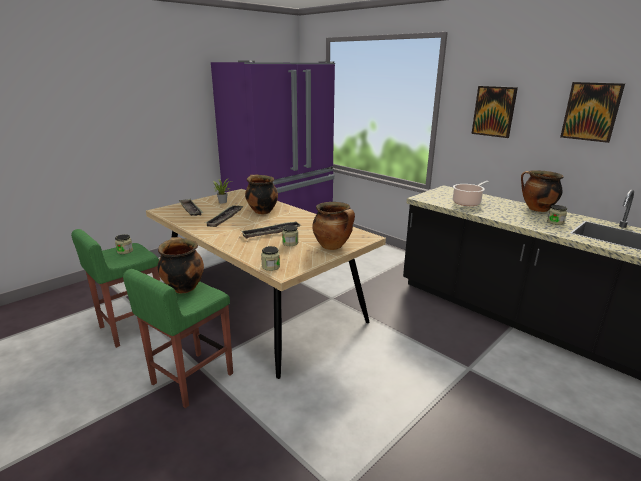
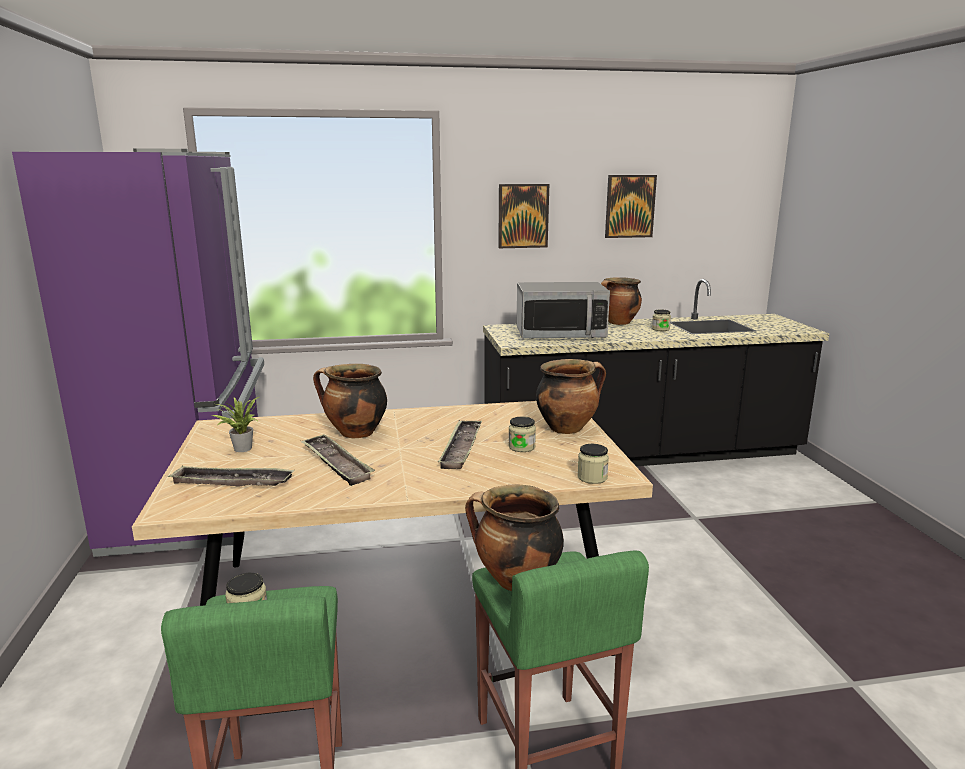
camera: 55 degrees left, 5 degrees down
(467, 202) = (560, 334): cooking pot -> microwave

